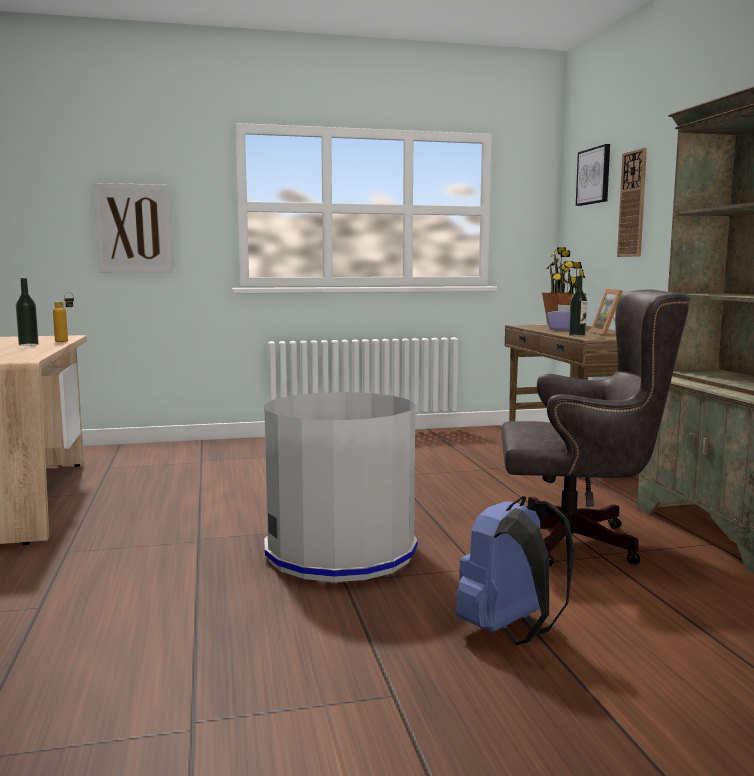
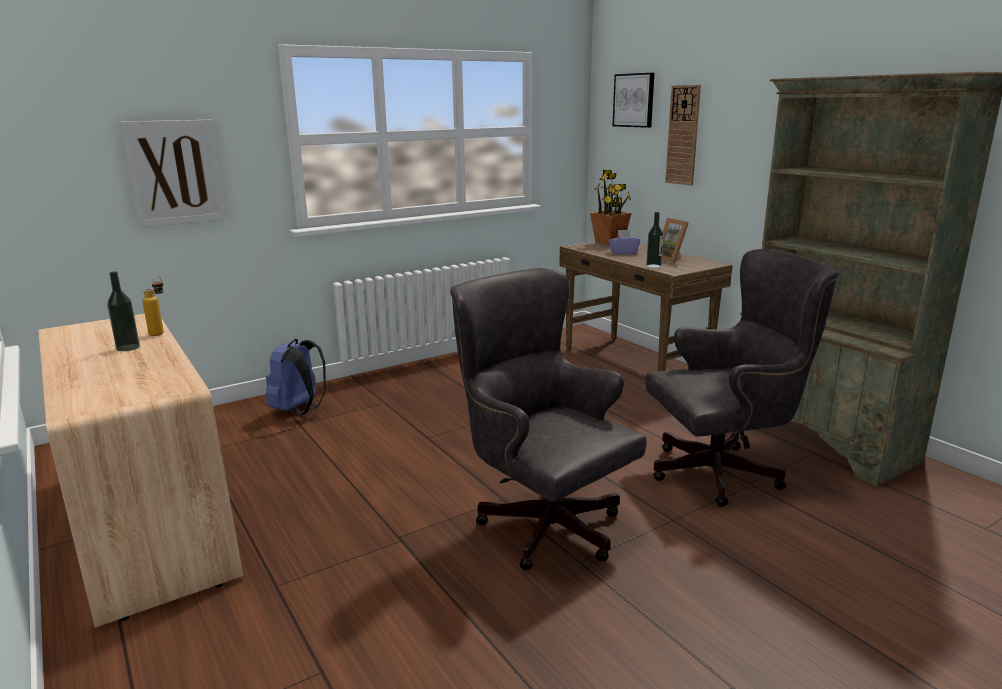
camera: 20 degrees left, 10 degrees up
(340, 551) = (543, 524): grey trash can -> grey office chair
(510, 632) = (756, 589): blue backpack -> blue backpack (299, 410)

